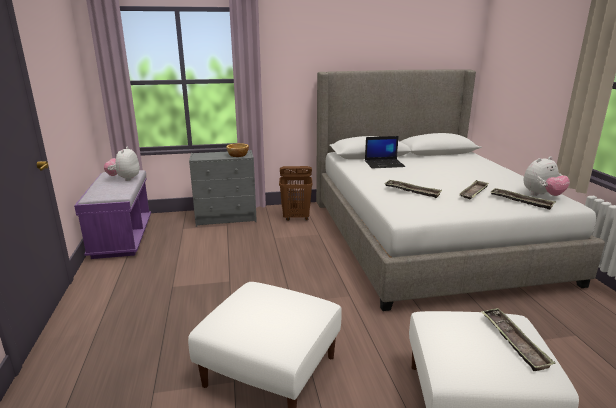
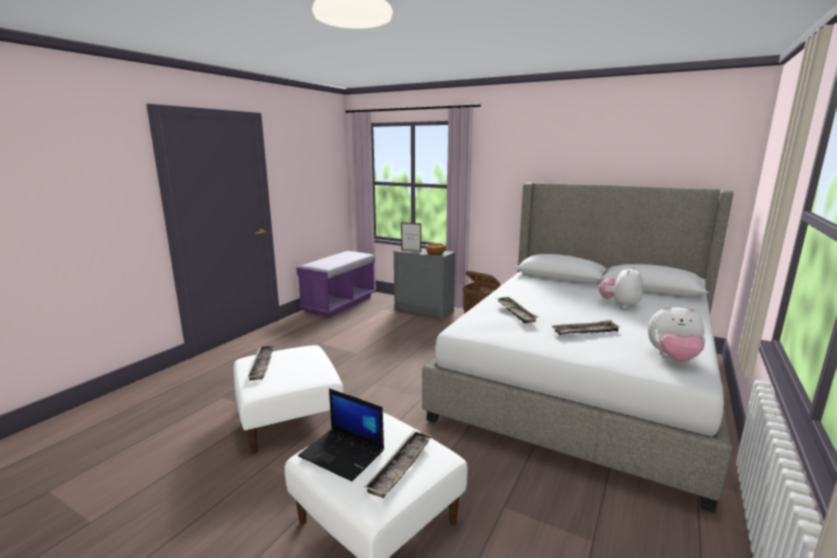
camera: 40 degrees right, 5 degrees down
(124, 179) = (348, 257): plush toy -> plush toy (619, 305)
(208, 157) = (411, 251): none -> picture frame
(384, 164) = (554, 286): laptop -> laptop (343, 453)
(521, 201) = (622, 354): tray -> tray (262, 365)

